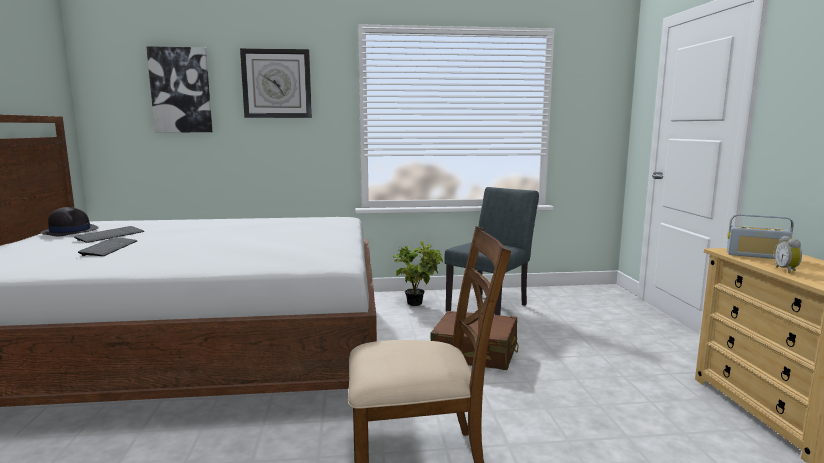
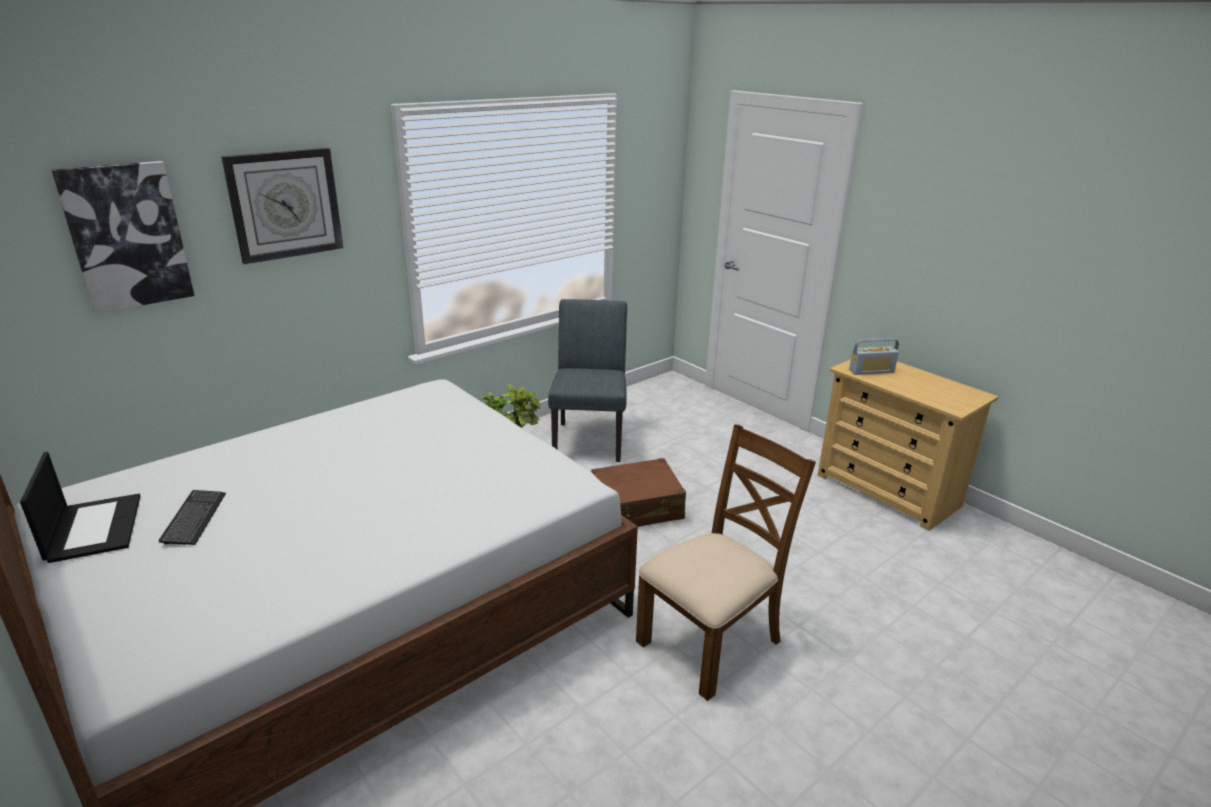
camera: 35 degrees left, 15 degrees up
(70, 231) = (94, 527): black hat -> laptop
(109, 248) = (258, 544): keyboard -> none
(787, 270) = (906, 389): alarm clock -> none

